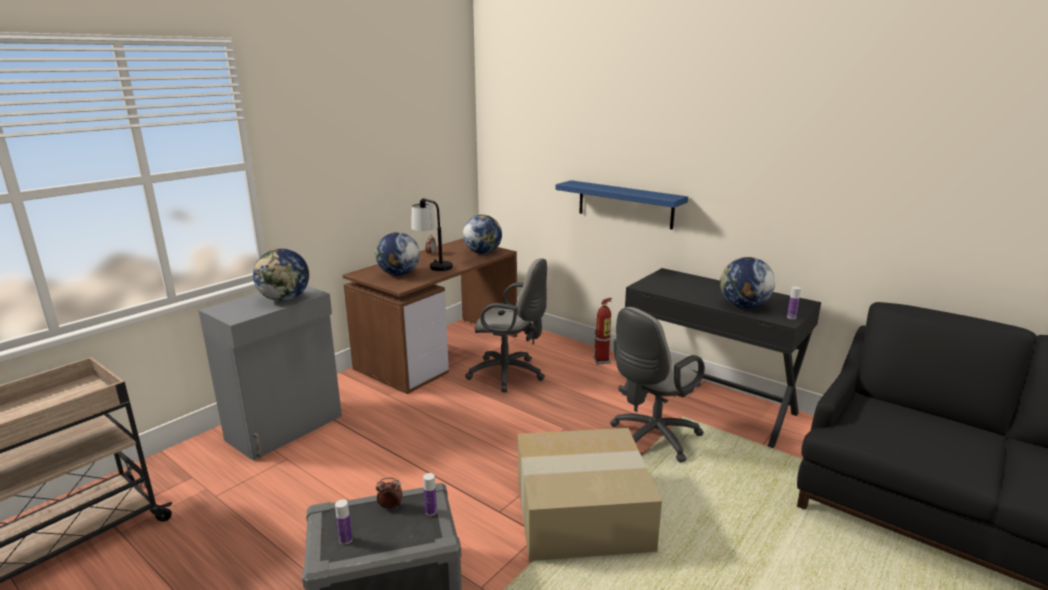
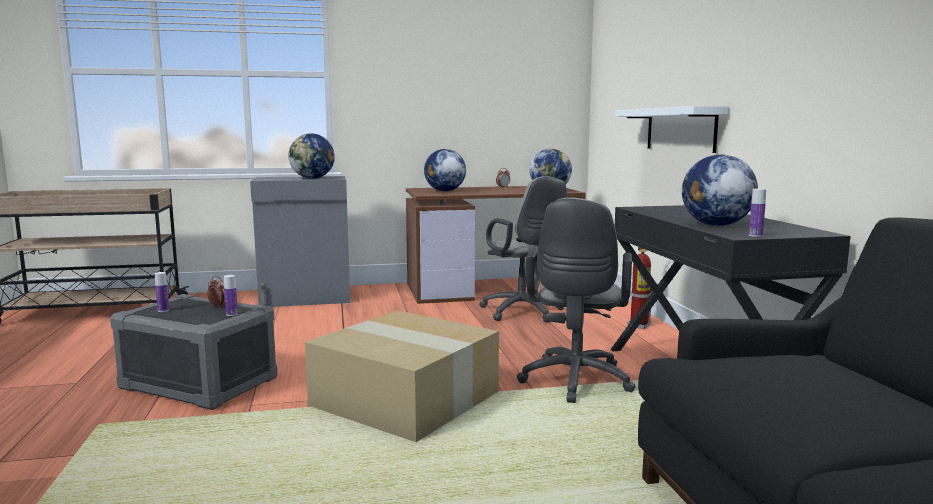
camera: 40 degrees right, 10 degrees down
(433, 265) = (485, 191): table lamp -> none
(625, 204) = (680, 129): blue shelf -> white shelf
(651, 439) = (574, 383): grey office chair -> grey office chair turned 75 degrees counterclockwise

